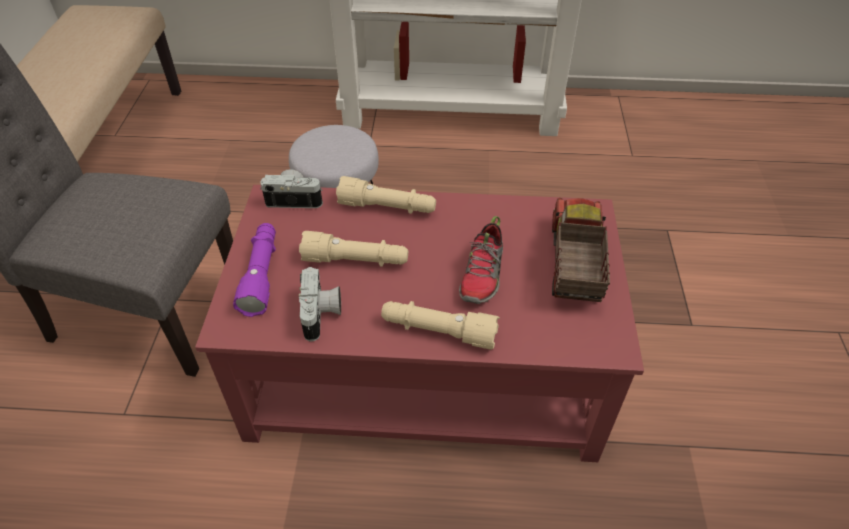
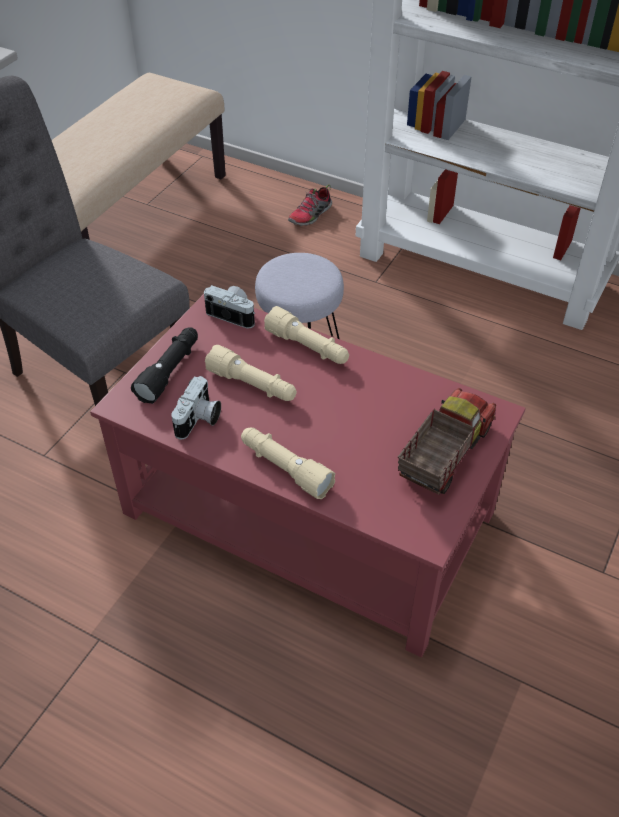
camera: 25 degrees right, 0 degrees up
(261, 275) = (170, 371): purple flashlight -> black flashlight
(483, 274) = (354, 435): shoe -> shoe (311, 215)

